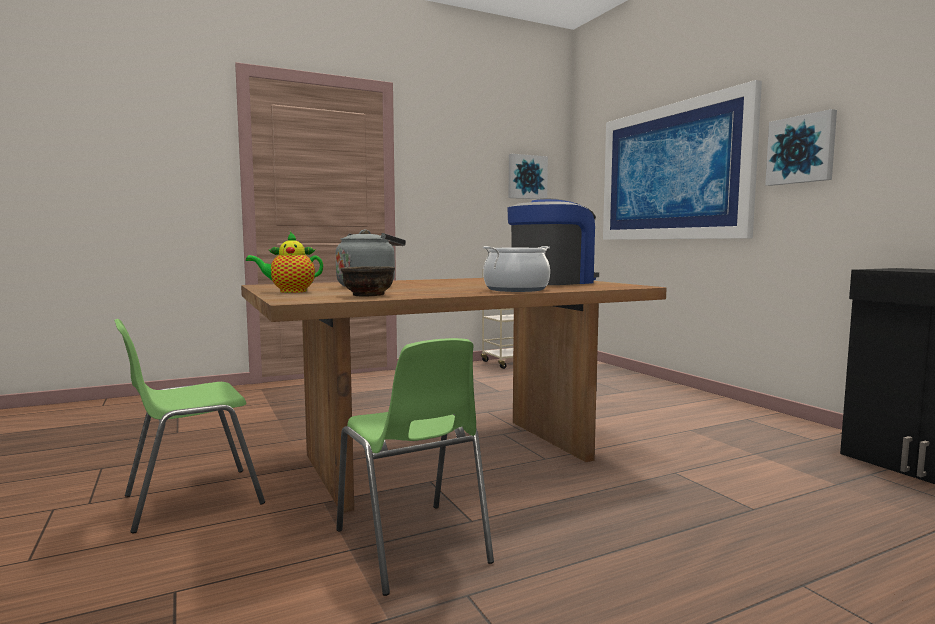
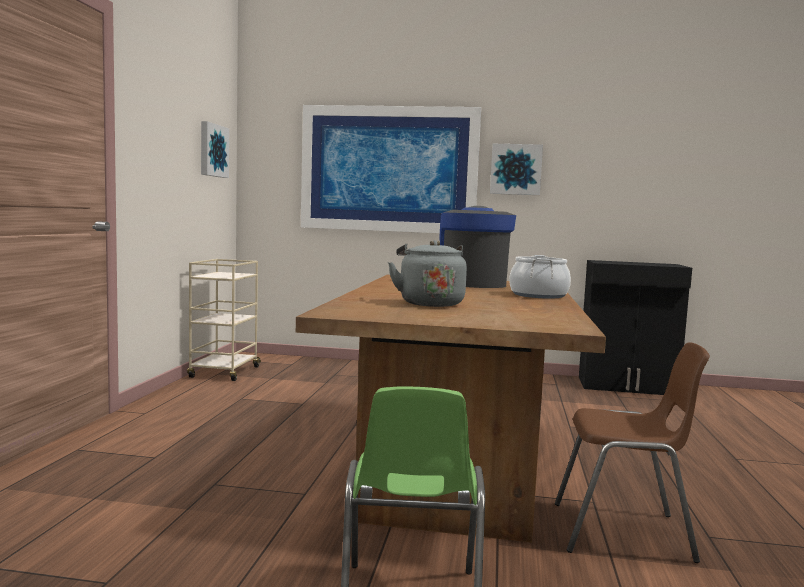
camera: 55 degrees left, 0 degrees up
(289, 291) = (454, 319): teapot -> none
(369, 295) = (540, 314): brown bowl -> none
(412, 546) = (623, 533): green chair -> brown chair

